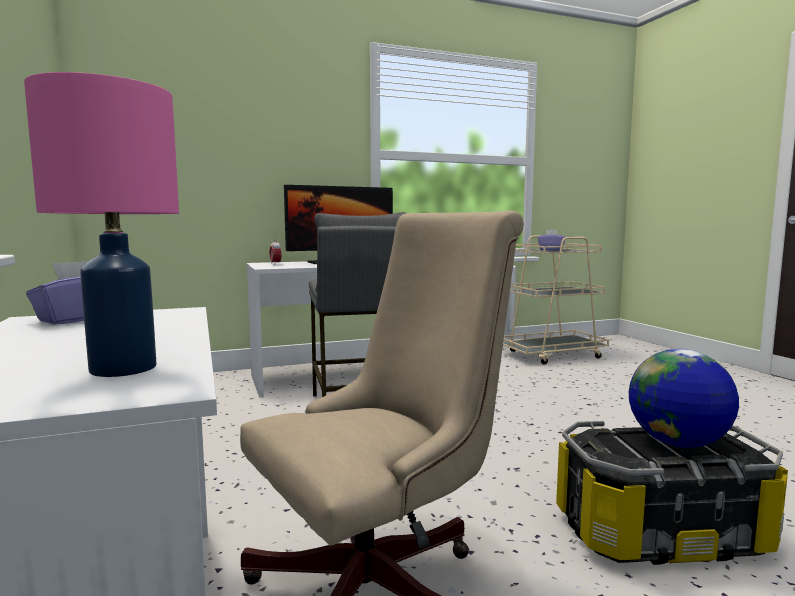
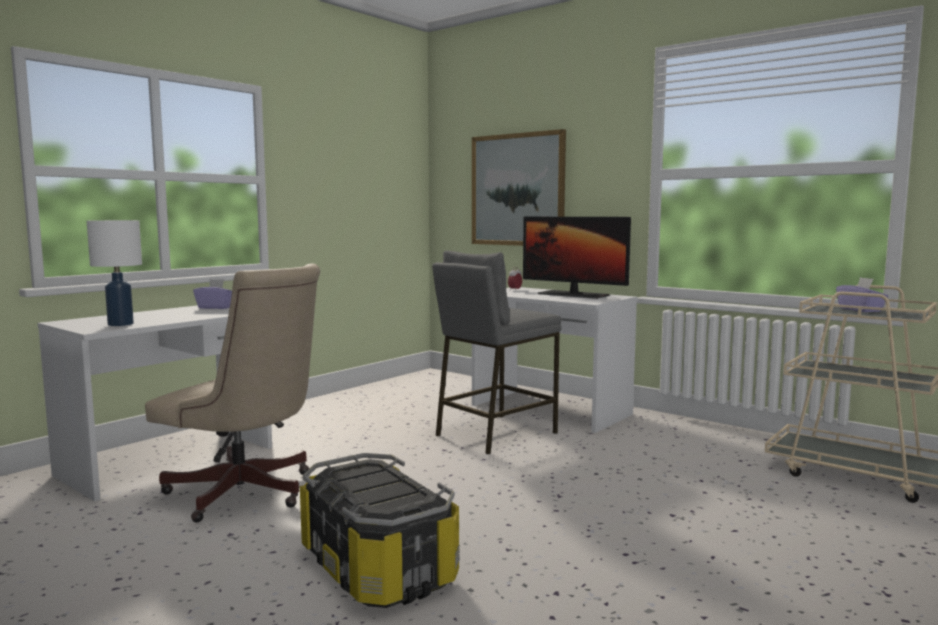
camera: 60 degrees right, 0 degrees up
(125, 369) = (120, 324): pink table lamp -> white table lamp
(223, 158) = (517, 190): none -> picture
(677, 443) = (383, 489): globe -> none

